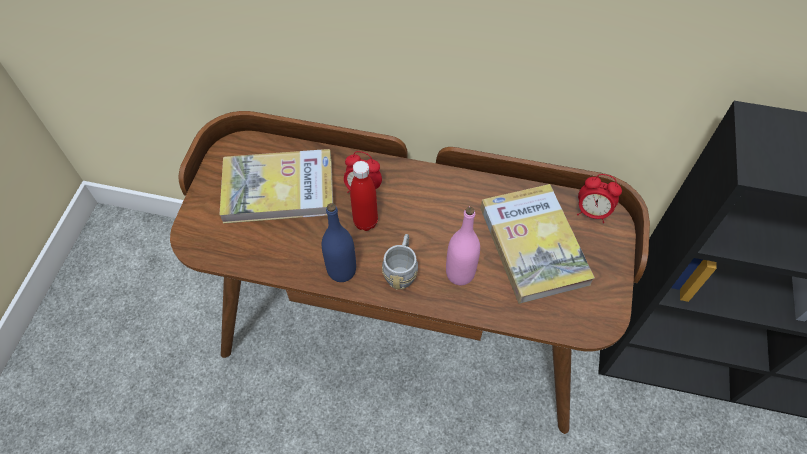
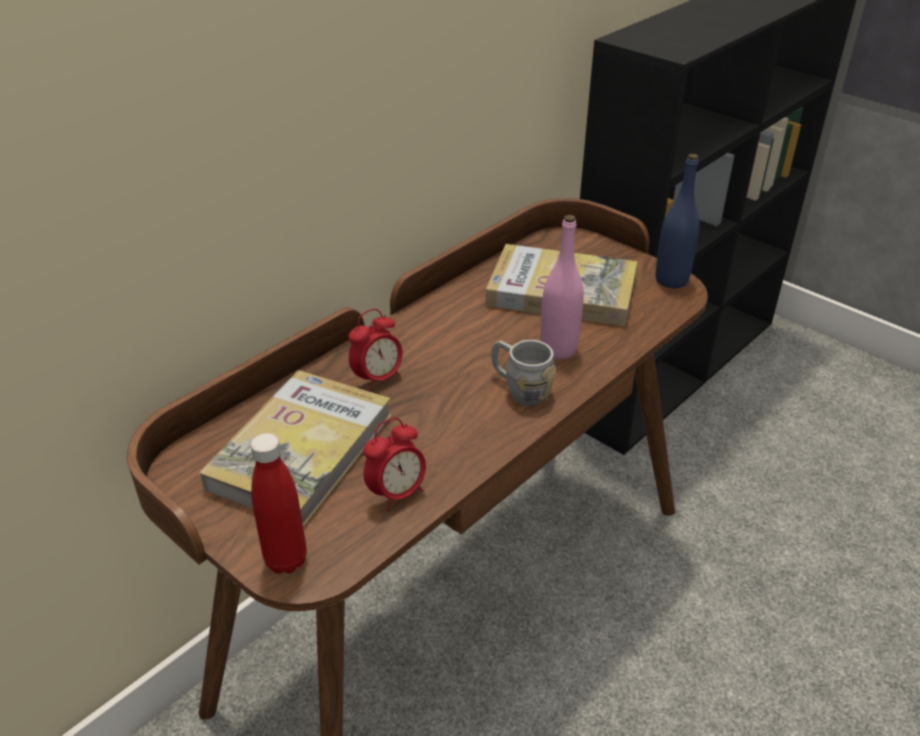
camera: 60 degrees left, 20 degrees down
(341, 270) = (481, 437): blue bottle -> blue bottle (671, 280)
(365, 222) = (427, 393): red bottle -> red bottle (286, 560)
(592, 212) = (552, 244): alarm clock -> alarm clock (397, 493)

